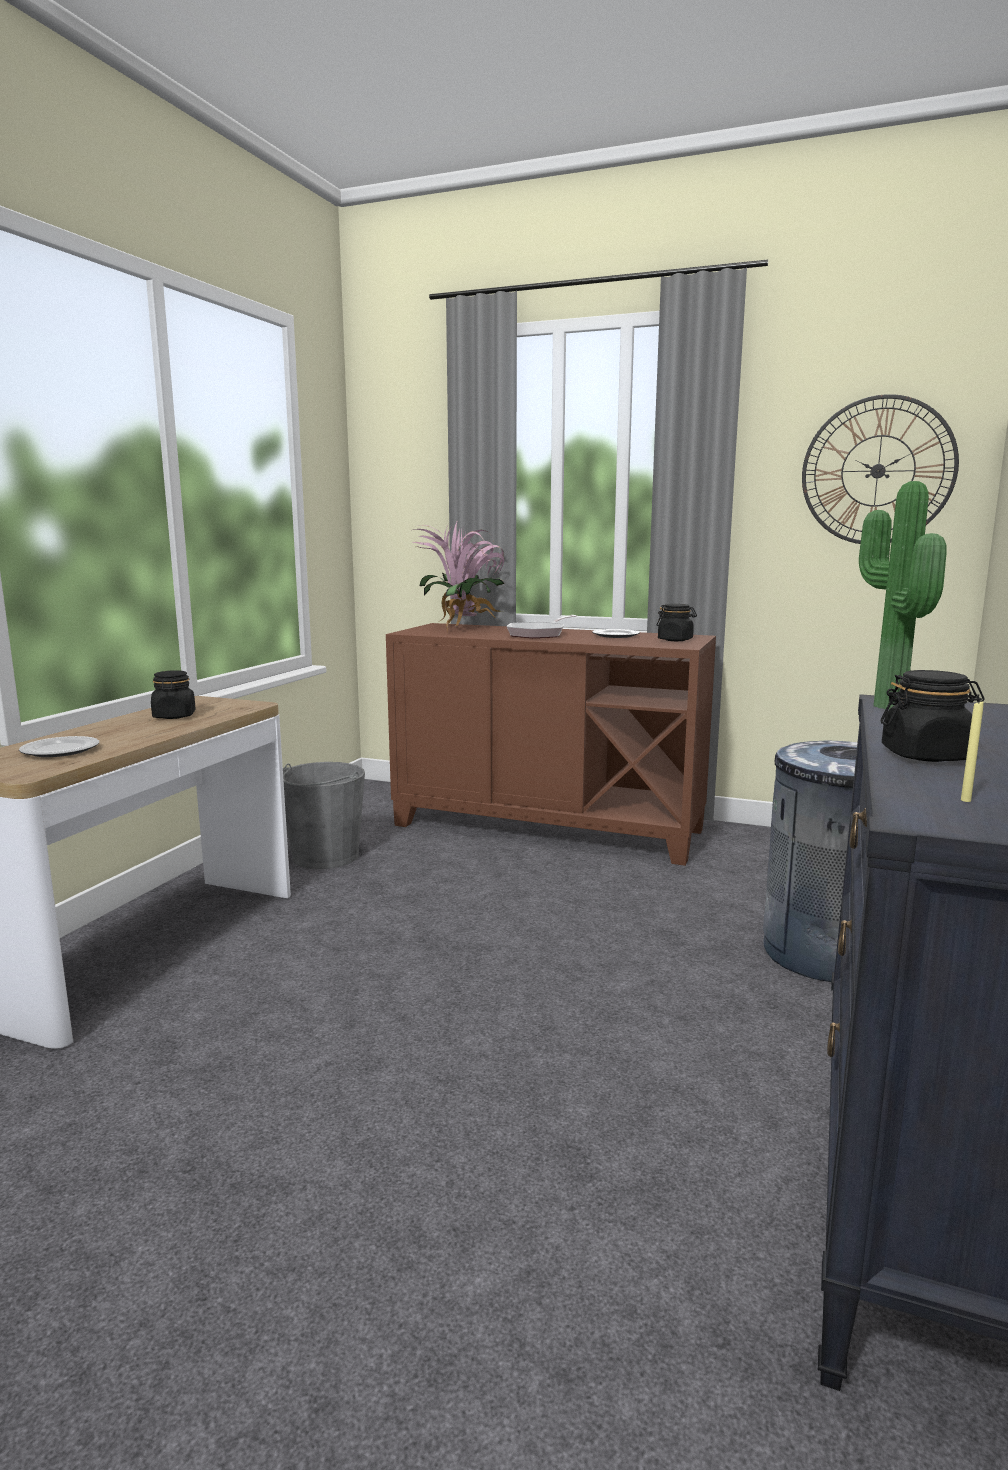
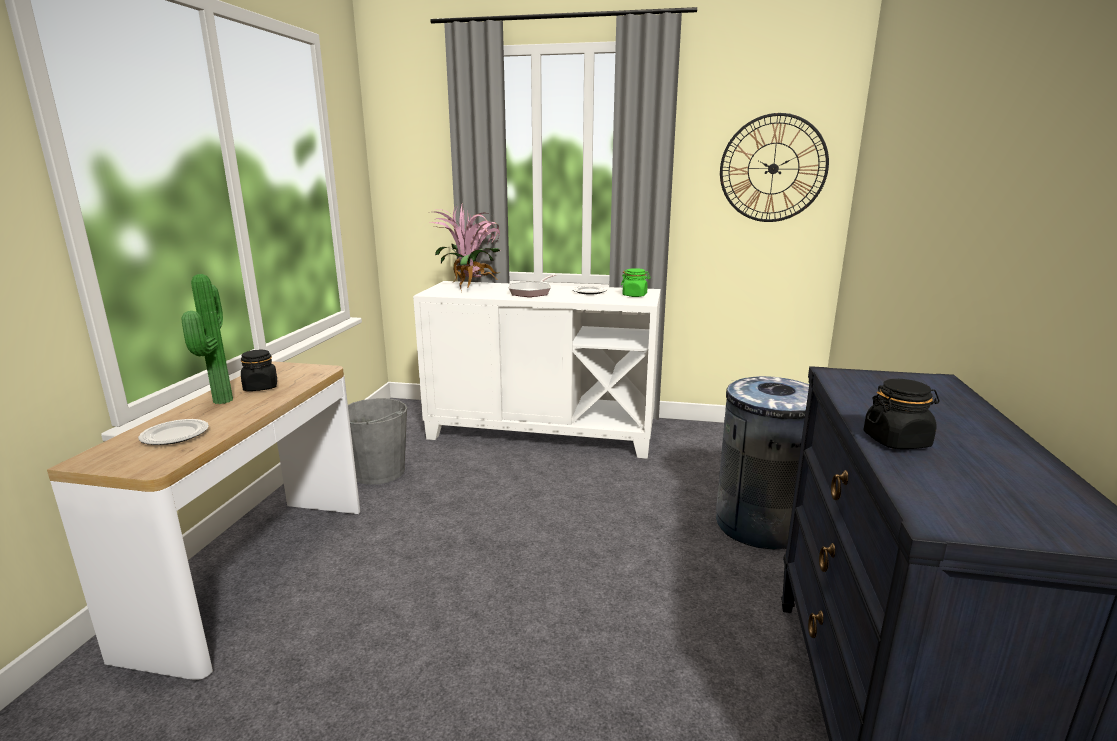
camera: 10 degrees left, 5 degrees up
(548, 827) = (542, 432): brown cabinet -> white cabinet
(675, 640) = (635, 295): black jar -> green jar
(884, 706) = (834, 381): potted plant -> potted plant (219, 401)
(965, 800) = (954, 495): yellow candle -> none

